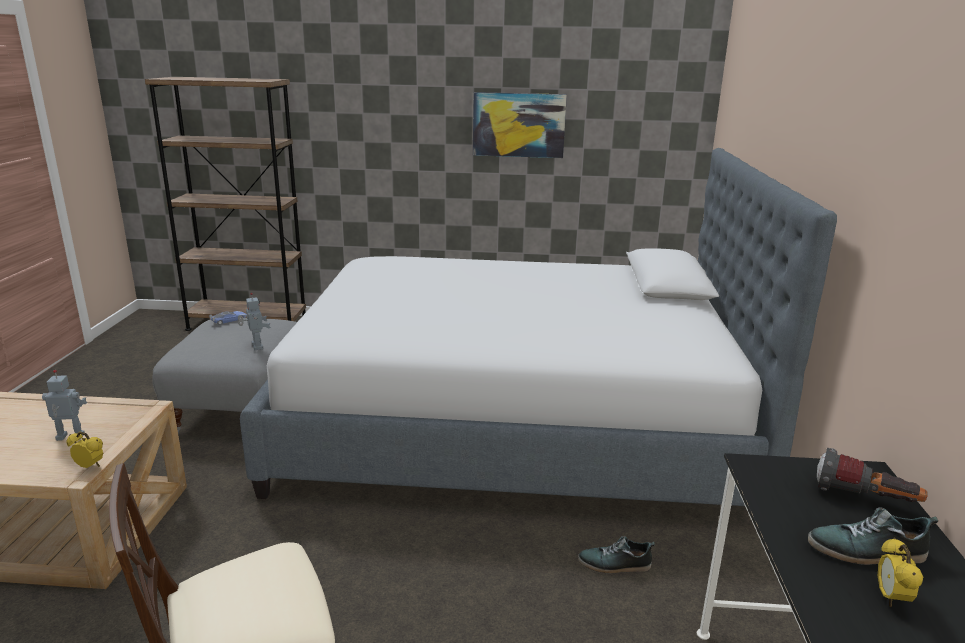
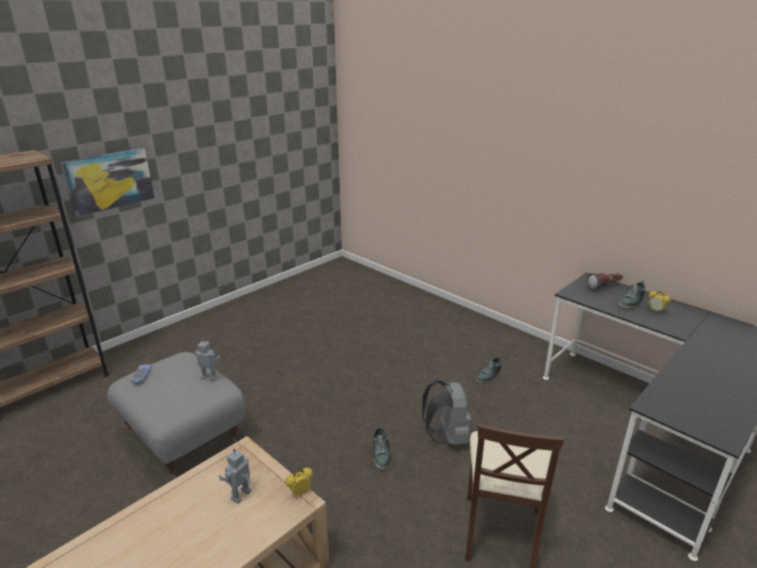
camera: 50 degrees left, 5 degrees up
(328, 541) = (381, 453): none -> shoe
(419, 584) = (447, 437): none -> grey backpack
(513, 422) = (350, 345): bed -> none
(518, 125) = (231, 149): picture -> picture (109, 181)

